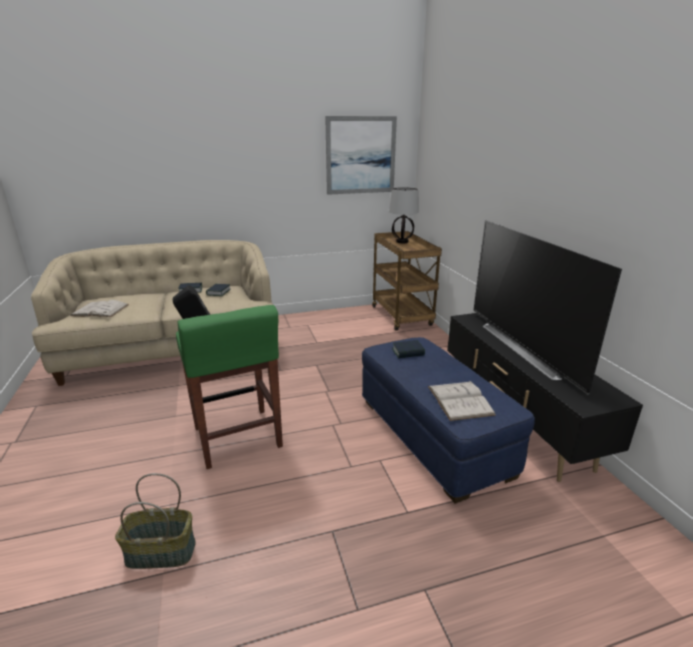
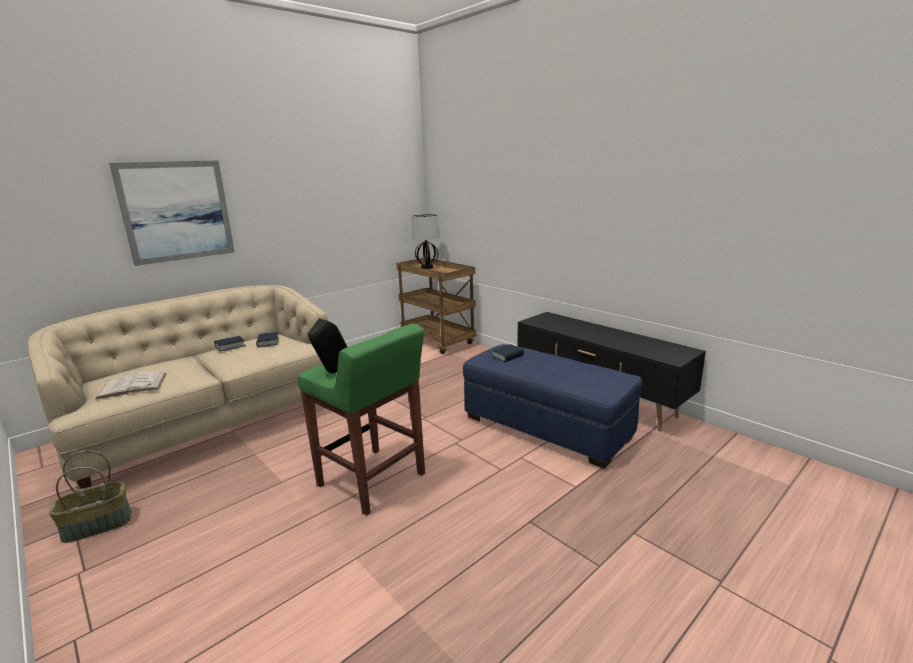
camera: 25 degrees left, 5 degrees down
(160, 553) = (388, 599): basket -> basket (97, 526)
(360, 155) = (376, 186): picture -> picture (177, 211)
(460, 400) = (584, 379): white book -> none
(526, 347) = (598, 332): television -> none

